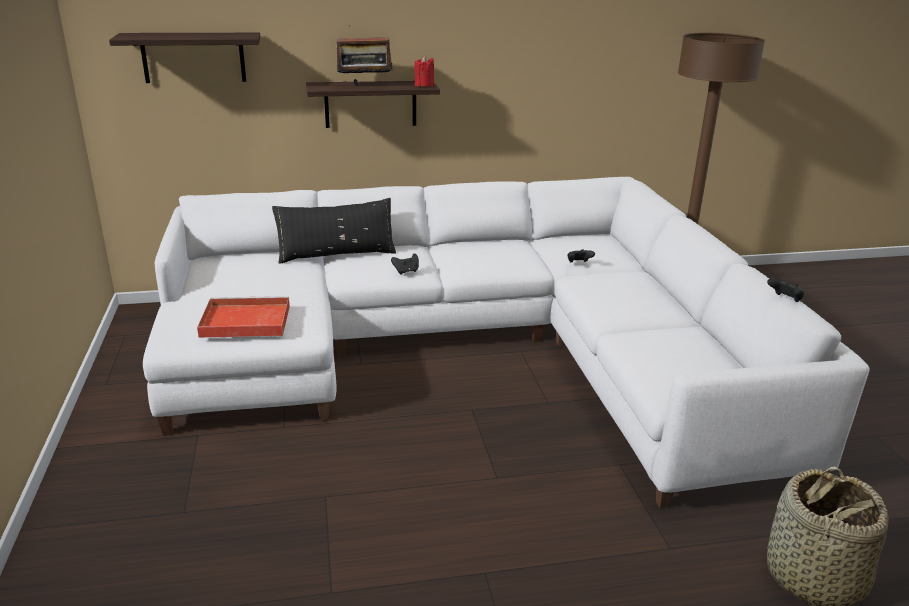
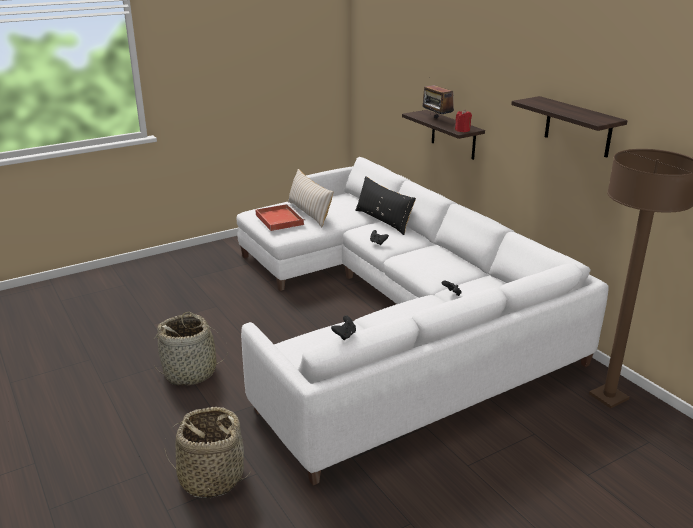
camera: 70 degrees right, 0 degrees up
(193, 57) = (387, 79): shelf -> shelf (578, 127)
(247, 294) = (309, 213): none -> beige pillow
(533, 561) = (191, 372): none -> basket

